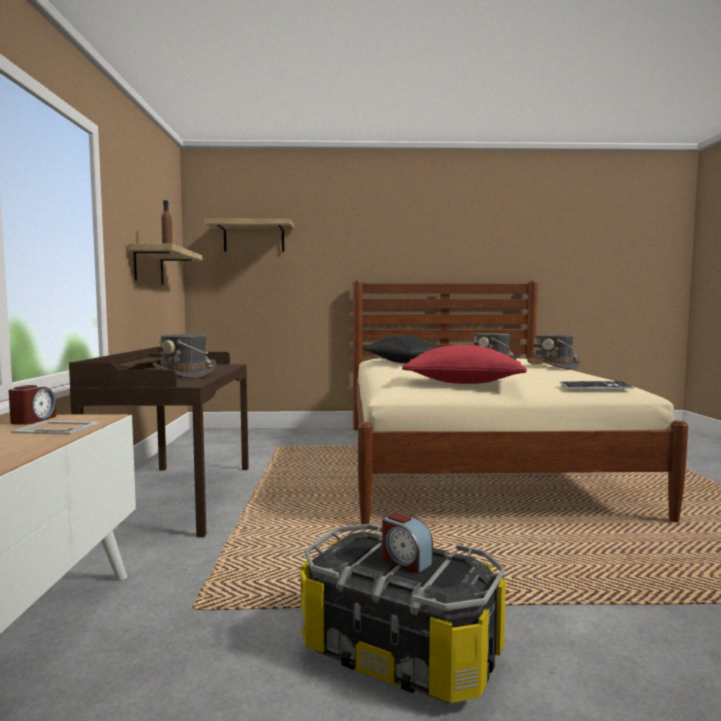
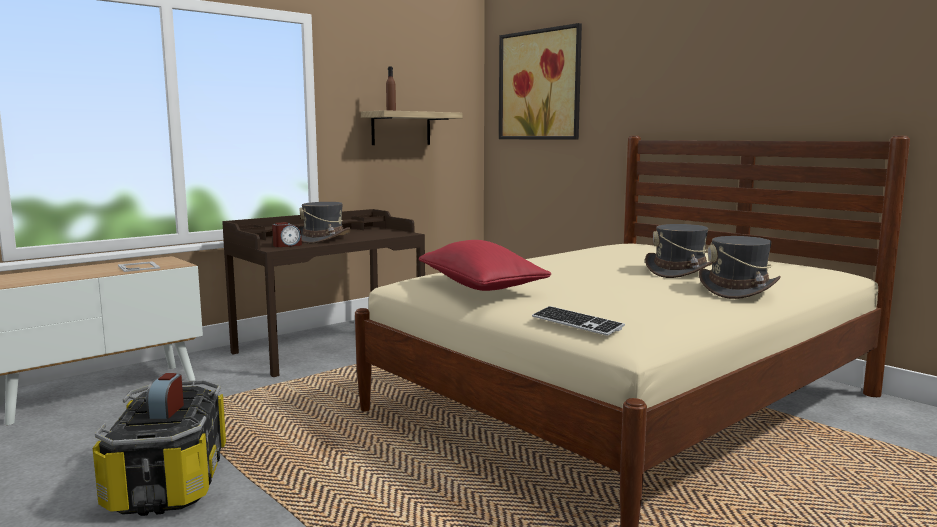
camera: 50 degrees right, 5 degrees up
(33, 420) = (154, 260): alarm clock -> alarm clock (287, 245)
(254, 238) = (539, 85): shelf -> picture
(403, 362) = (597, 253): black pillow -> none

